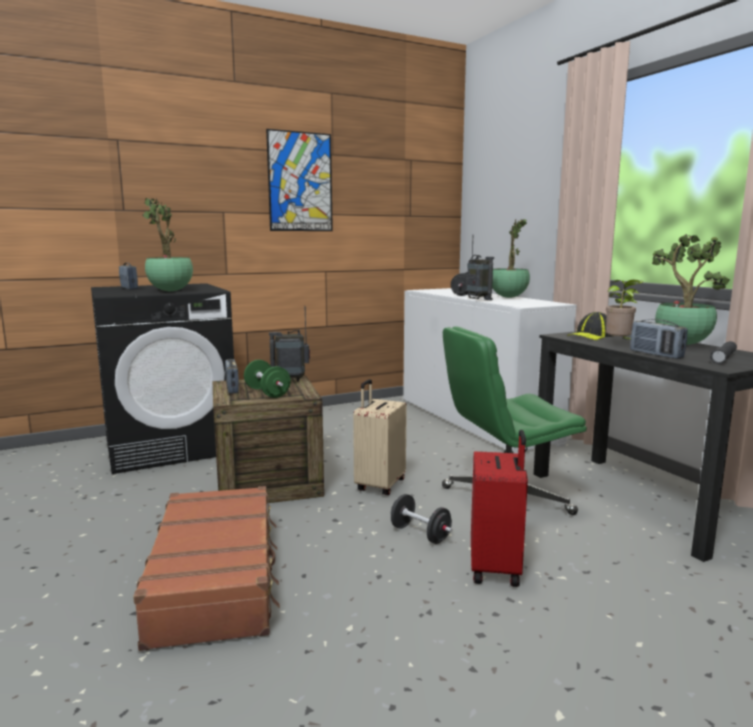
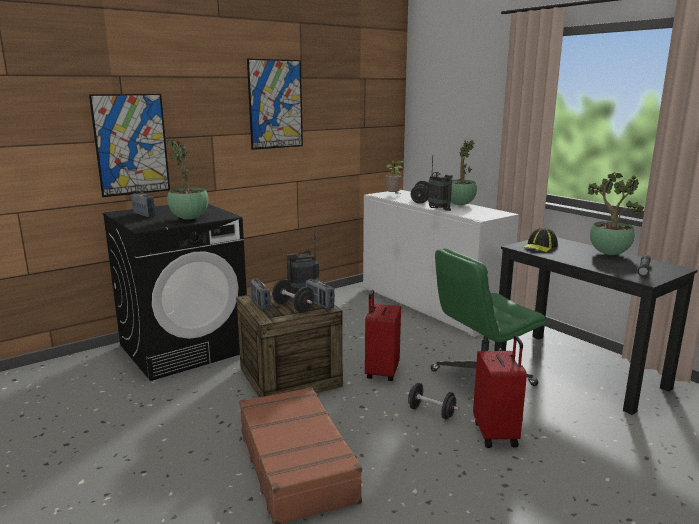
camera: 10 degrees left, 5 degrees up
(128, 215) = (131, 145): none -> picture
(267, 393) = (293, 307): green dumbbell -> black dumbbell
(379, 485) = (381, 372): beige suitcase -> red suitcase
(619, 343) = (565, 255): potted plant -> potted plant (393, 196)
(656, 355) = (597, 268): radio -> radio (319, 304)

